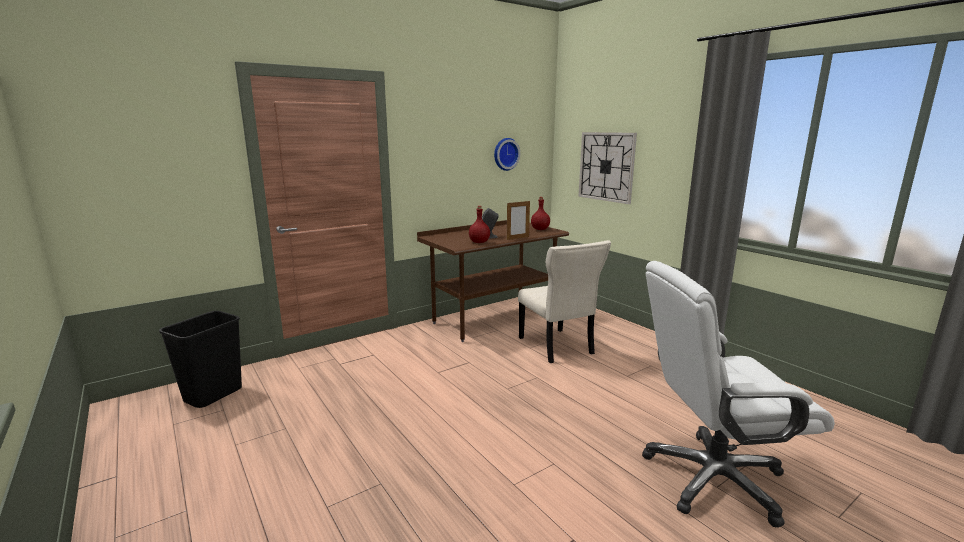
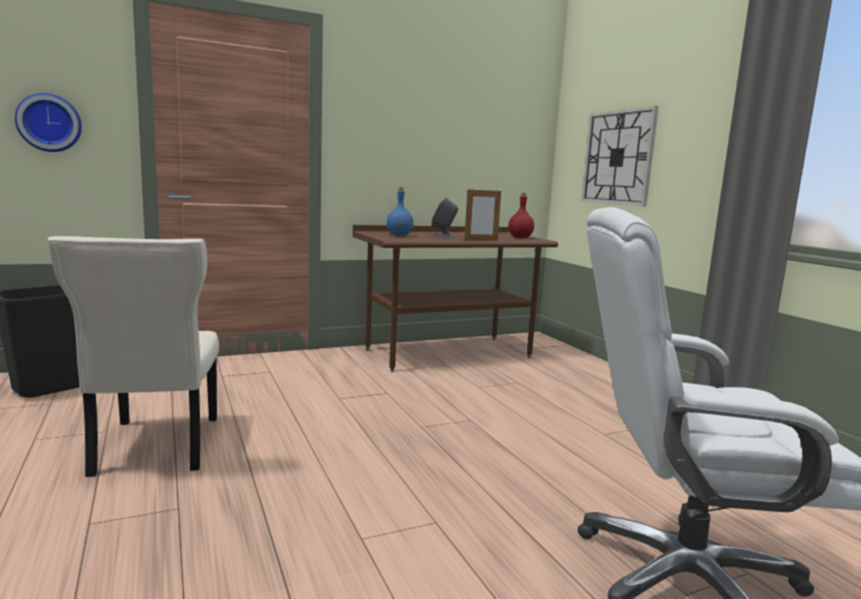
camera: 10 degrees right, 5 degrees down
(456, 239) = (399, 235): none -> blue bottle
(479, 242) = (426, 239): red bottle -> none
(505, 154) = (485, 139): wall clock -> wall clock (49, 123)
(557, 347) = (517, 391): beige chair -> beige chair (155, 448)

